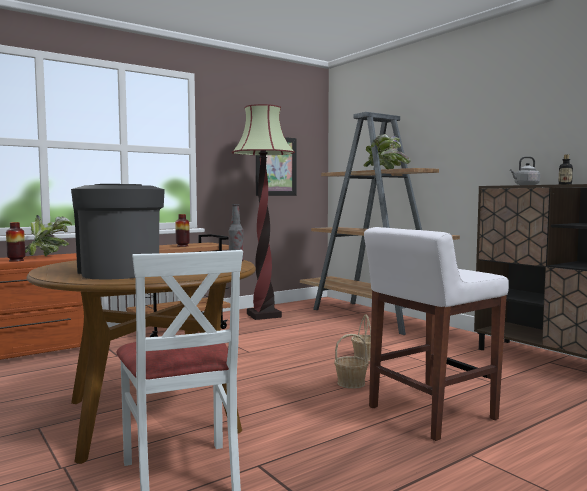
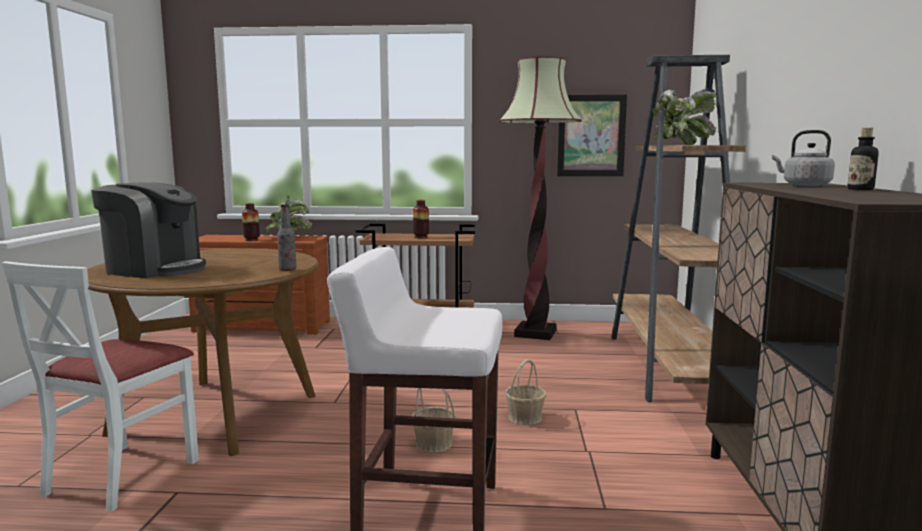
camera: 40 degrees right, 5 degrees up
(119, 272) = (155, 269): coffee machine -> coffee machine turned 90 degrees clockwise

